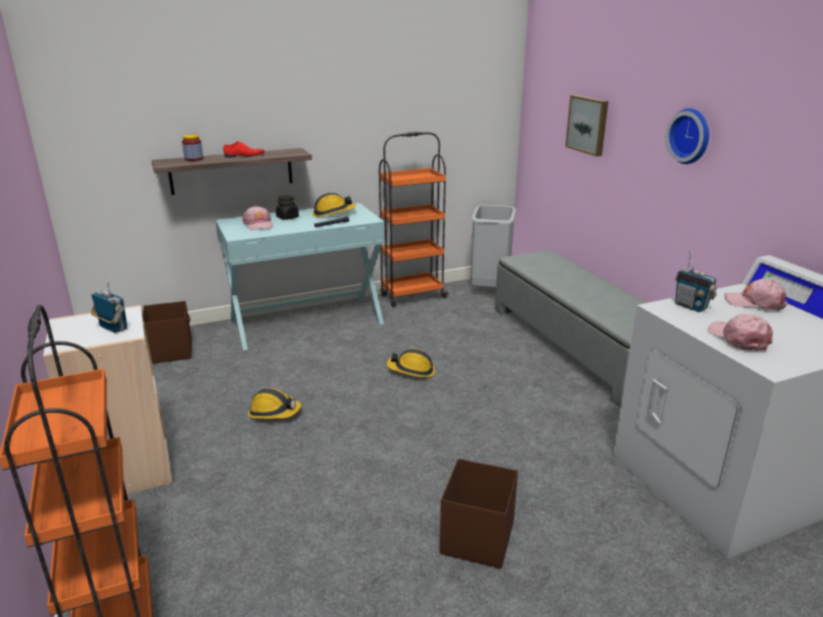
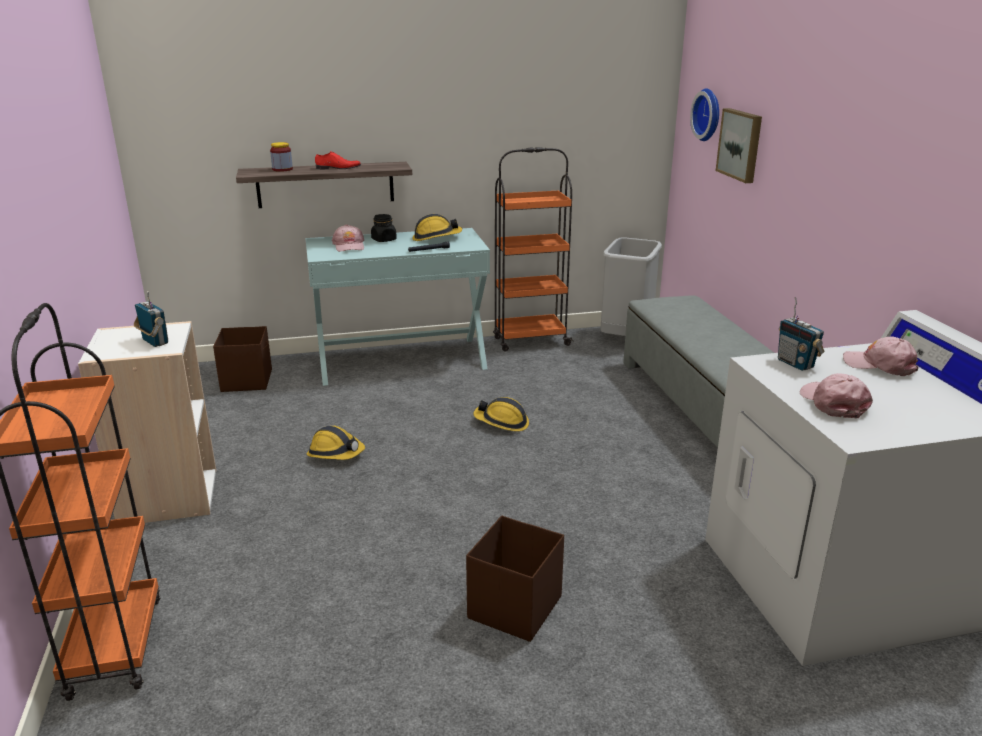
camera: 10 degrees right, 0 degrees up
(691, 136) = (843, 161): wall clock -> wall clock (709, 114)

